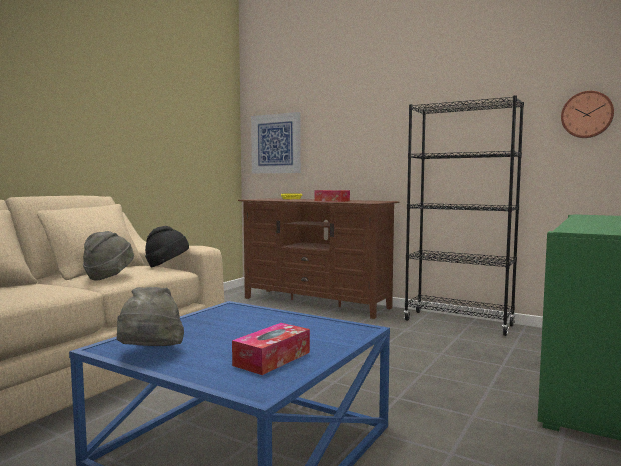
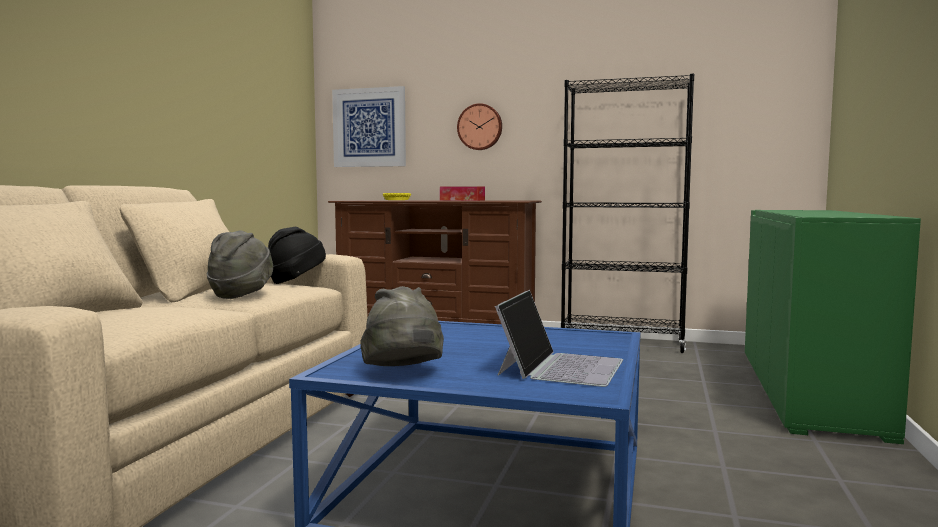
camera: 15 degrees left, 0 degrees up
(272, 359) = (560, 367): tissue box -> laptop
(587, 115) = (759, 99): wall clock -> wall clock (480, 127)

